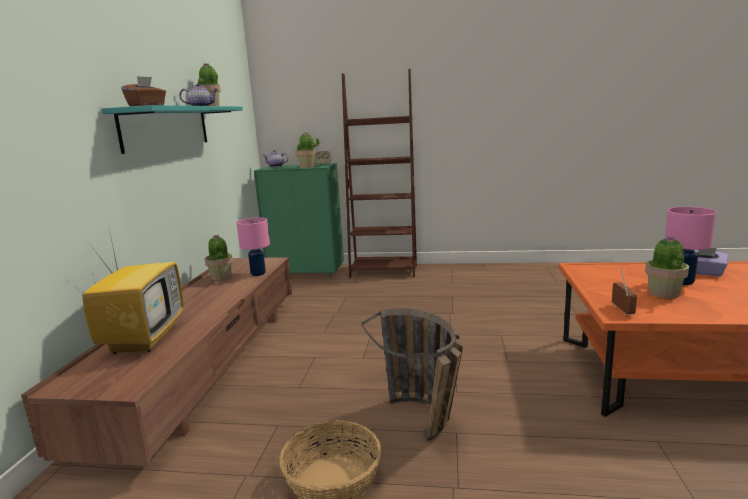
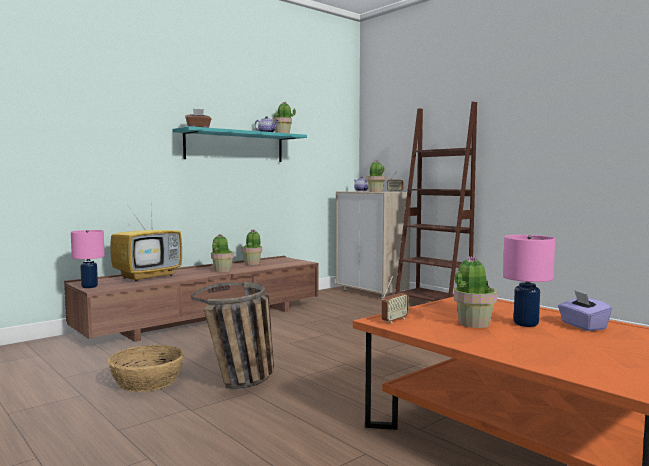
camera: 40 degrees right, 10 degrees down
(216, 298) = (222, 270): none -> potted plant
(258, 273) = (275, 266): pink table lamp -> pink table lamp (90, 286)
(307, 272) = (372, 292): green cabinet -> beige cabinet

